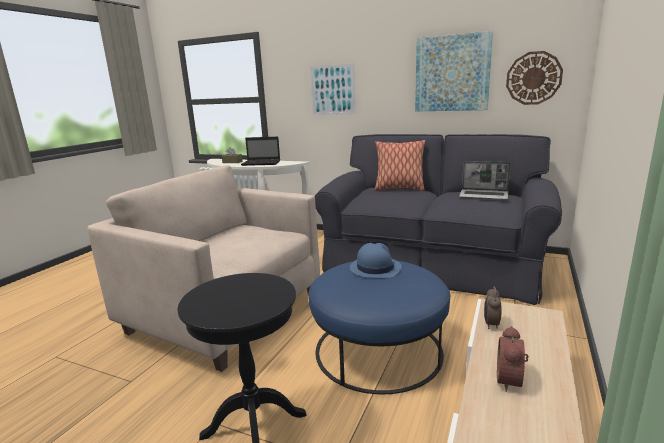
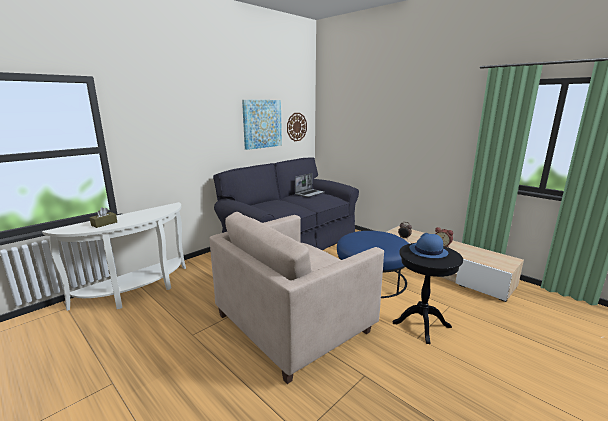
camera: 70 degrees left, 0 degrees up
(262, 163) = (145, 214): laptop -> none
(332, 90) = (183, 137): picture -> none
(375, 268) = (361, 238): blue hat -> blue hat (428, 251)
(399, 189) = (265, 203): pillow -> none

